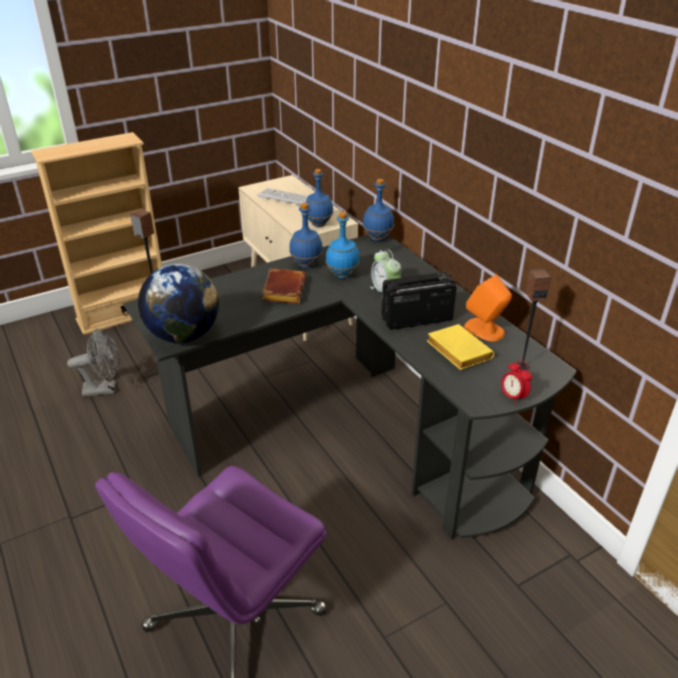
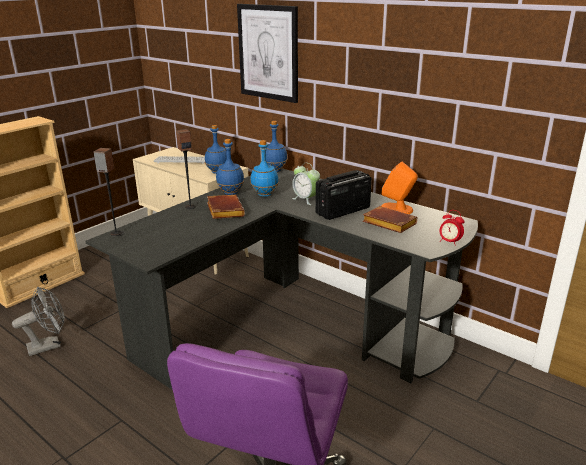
camera: 20 degrees left, 10 degrees down
(184, 335) = (159, 252): globe -> none
(387, 90) = (268, 52): none -> picture
(456, 351) = (387, 224): yellow book -> brown book
(522, 366) = (440, 224): speaker -> speaker (190, 207)

